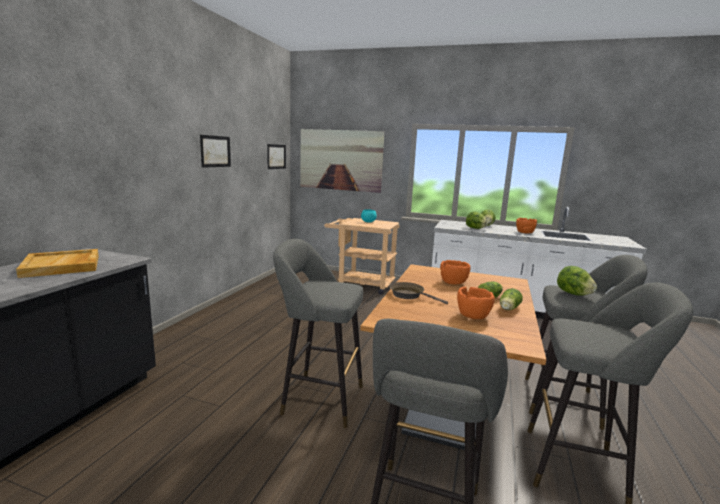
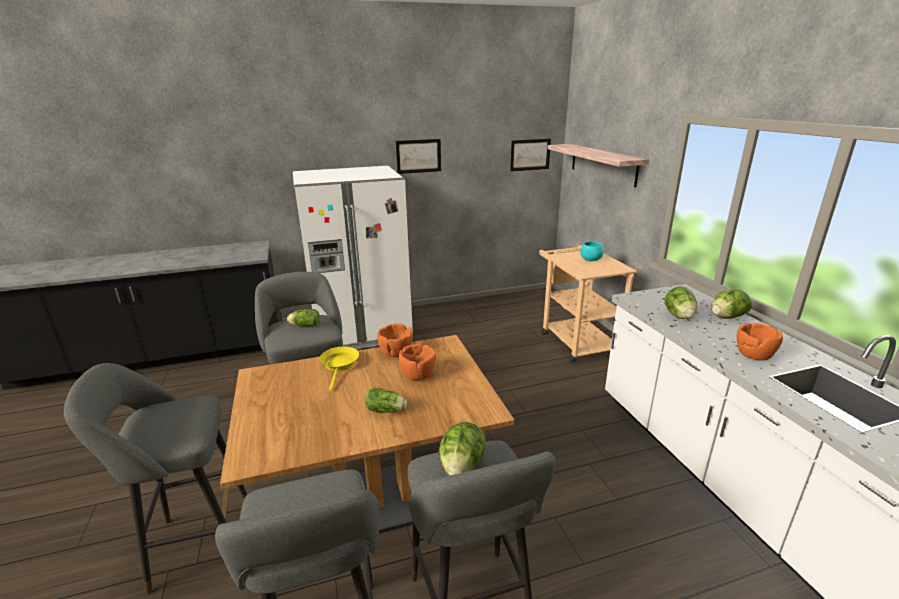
camera: 55 degrees right, 10 degrees up
(62, 266) = (223, 253): beige tray -> none
(207, 333) = (361, 331): none -> white fridge
(340, 160) = (602, 164): picture -> shelf
(409, 295) = (340, 365): brown frying pan -> yellow frying pan
(473, 316) = (311, 414): orange bowl -> orange bowl (395, 352)
(508, 309) = (358, 430): lettuce -> lettuce (304, 325)

